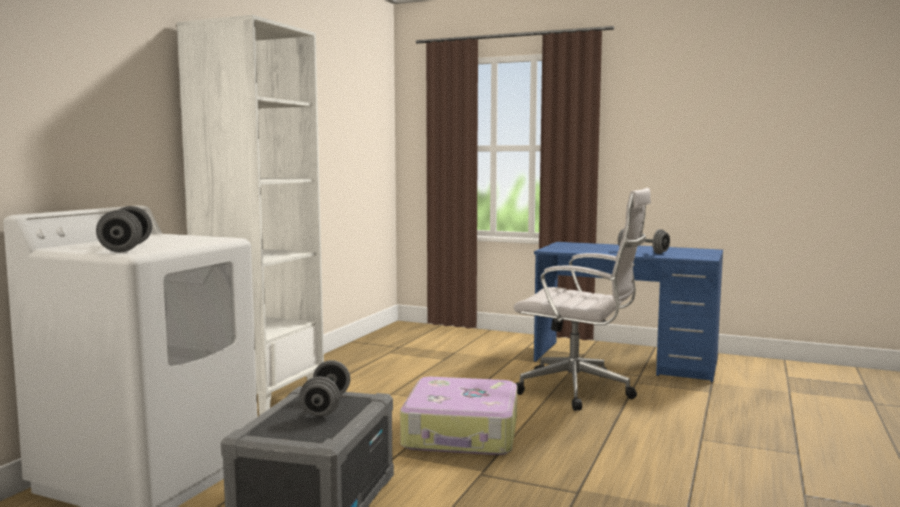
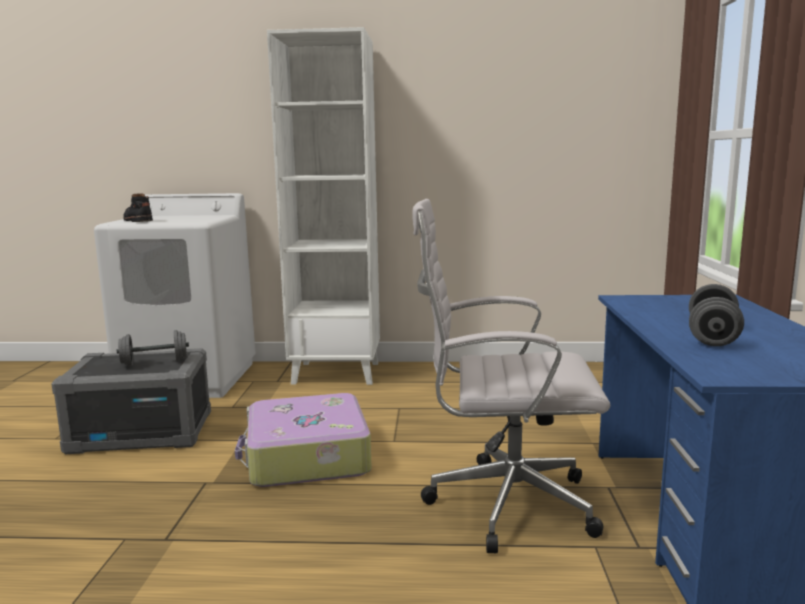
camera: 70 degrees right, 5 degrees up
(126, 248) = (137, 220): grey dumbbell -> black boot
(580, 391) = (503, 504): white office chair -> white office chair turned 90 degrees clockwise

